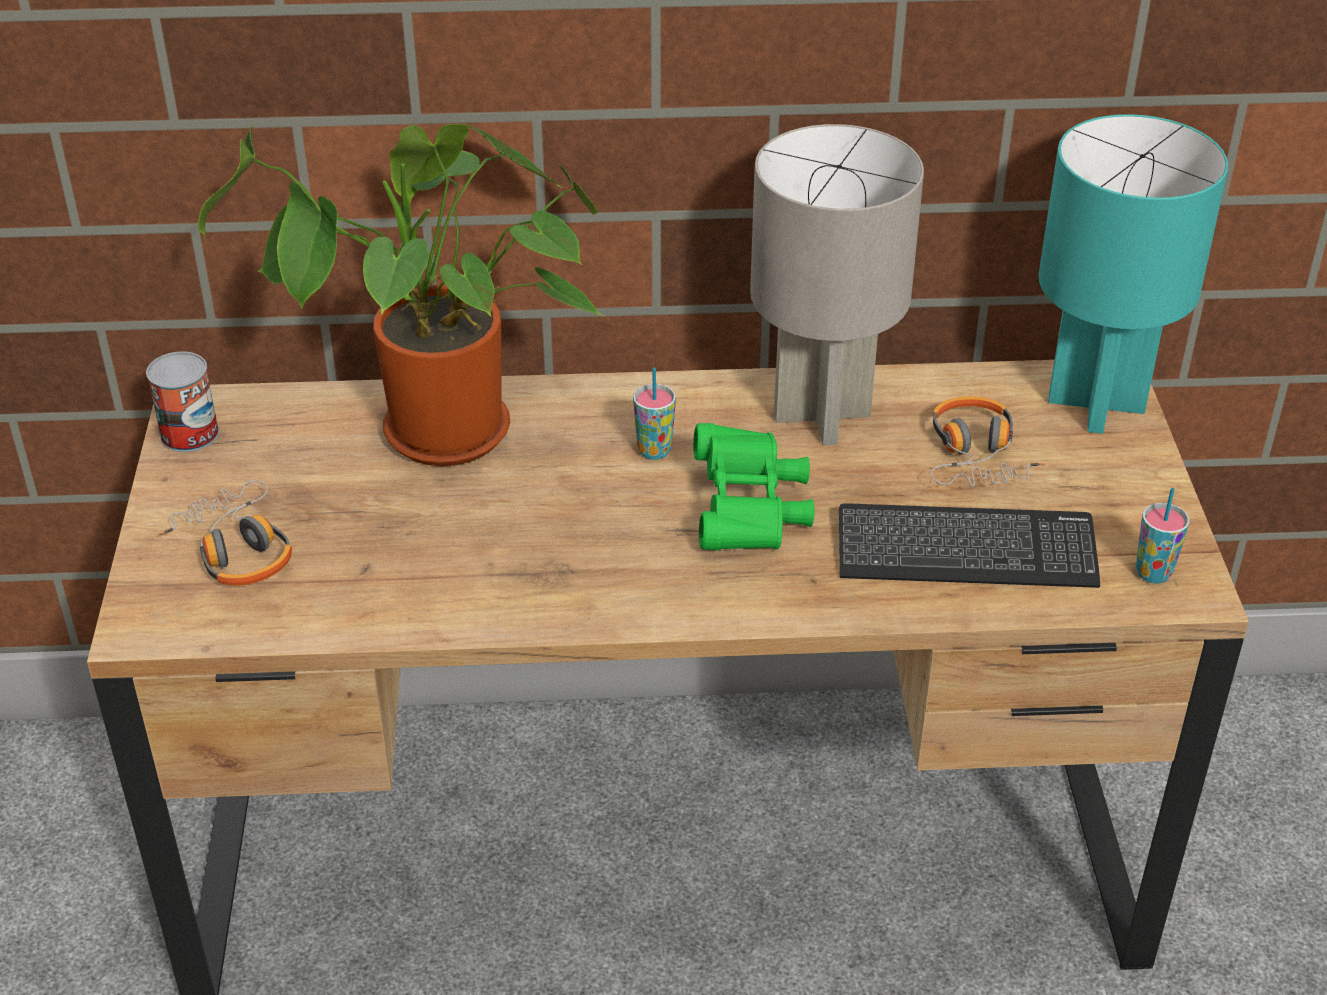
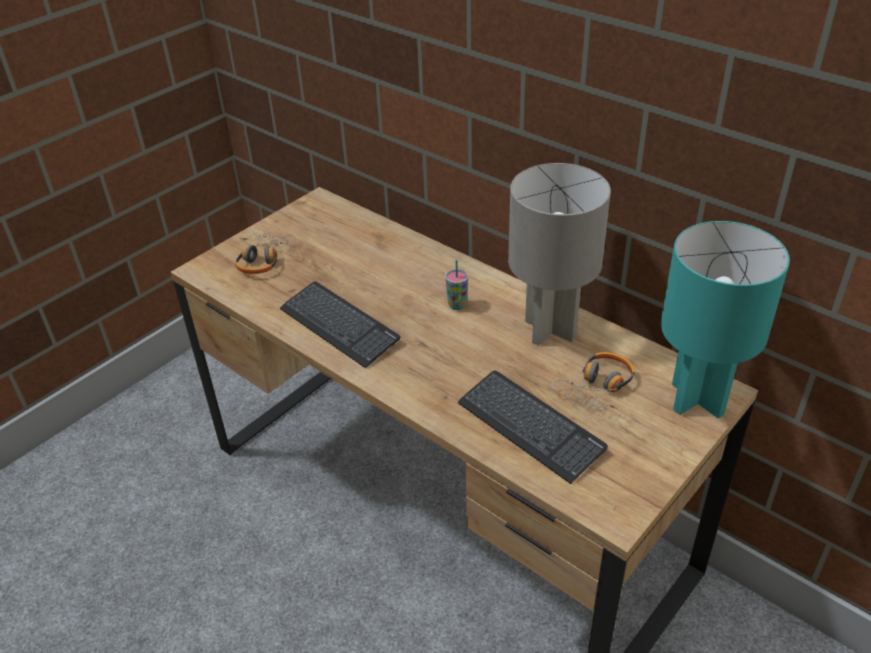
camera: 45 degrees right, 0 degrees up
(189, 434) = (305, 209): can -> none
(436, 441) = (381, 256): potted plant -> none
(523, 576) = (339, 325): none -> keyboard
(749, 512) = (459, 352): green binoculars -> none
(1153, 573) = (609, 496): cup -> none

